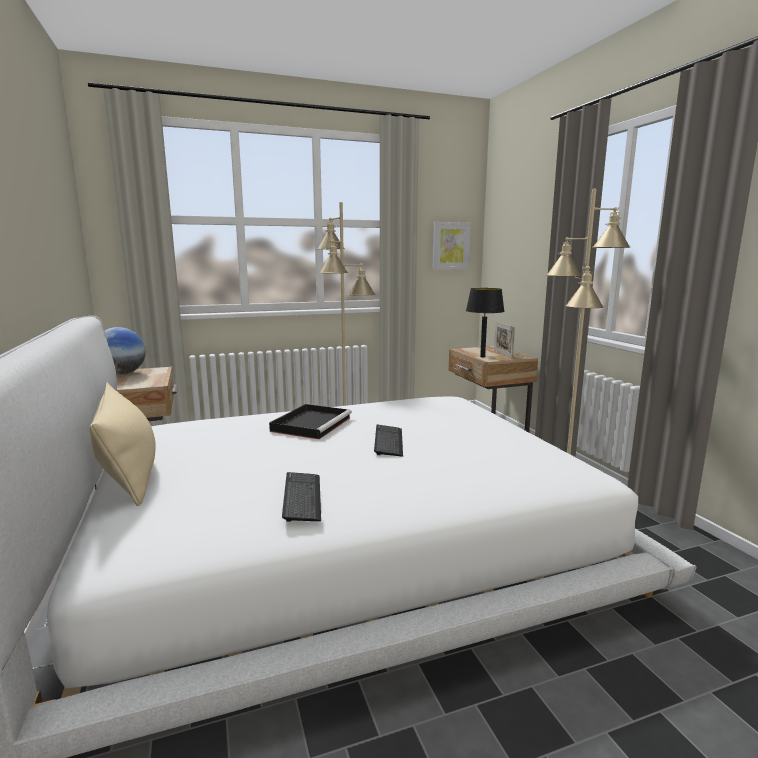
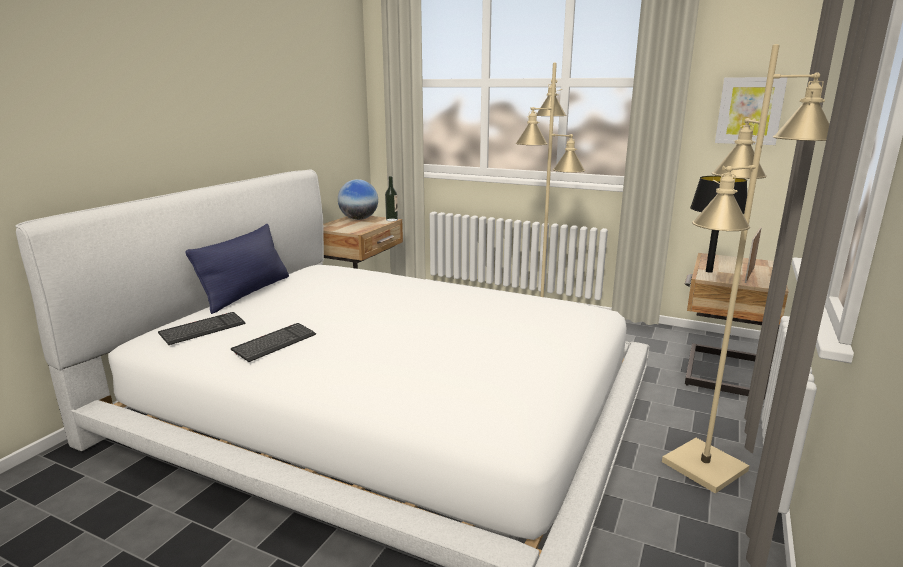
camera: 45 degrees right, 5 degrees up
(128, 474) = (247, 293): beige pillow -> blue pillow
(163, 368) = (392, 220): none -> bottle
(312, 424) = (406, 294): black tray -> none
(388, 442) = (419, 328): keyboard -> keyboard (203, 330)

